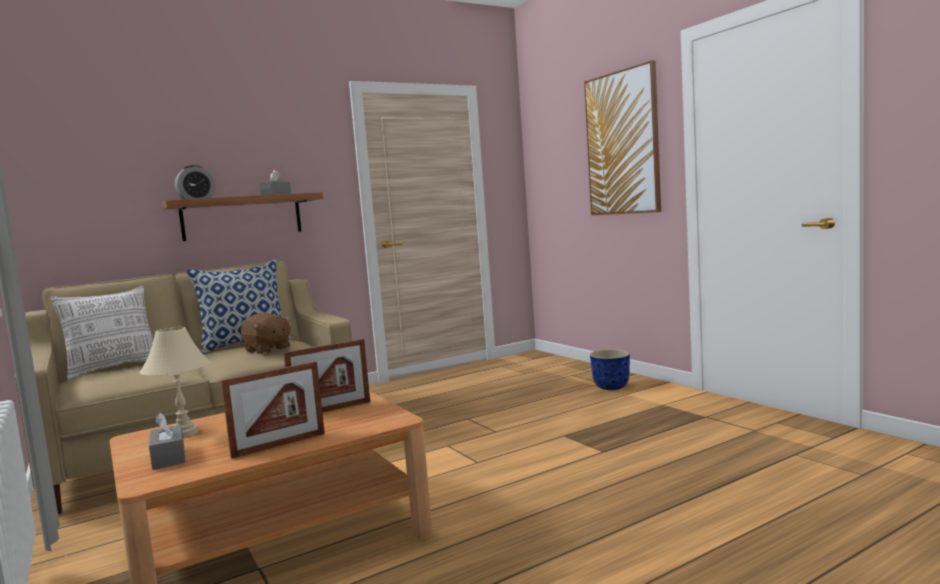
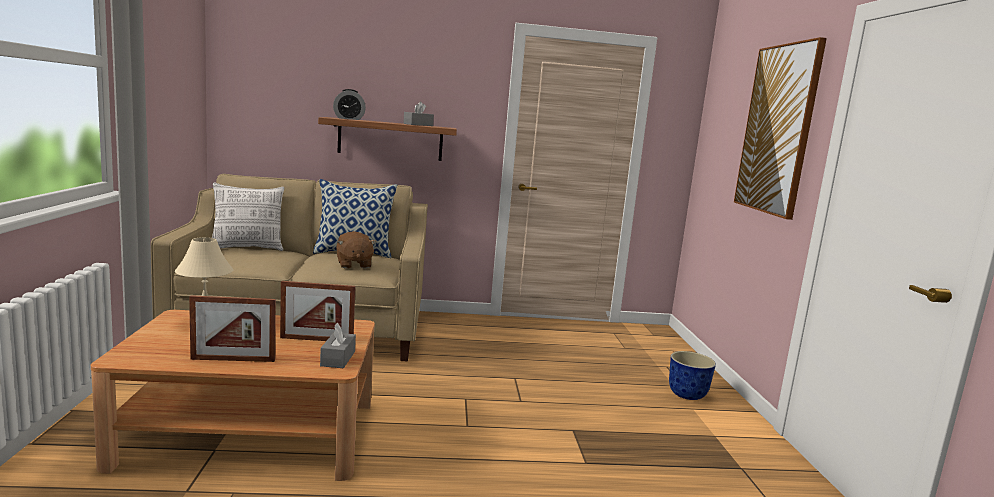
camera: 25 degrees right, 5 degrees up
(169, 457) = (163, 342): grey tissue box -> grey tissue box (338, 358)

